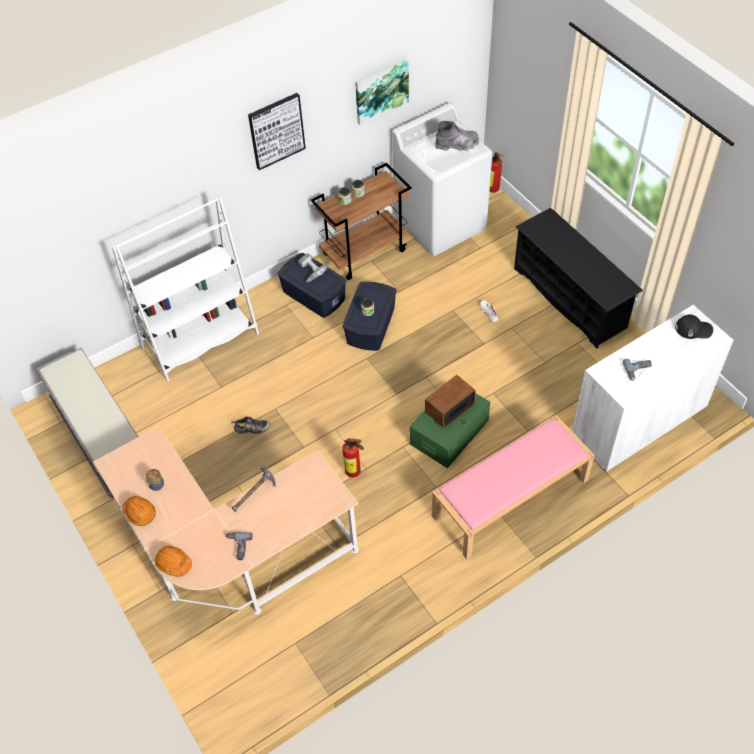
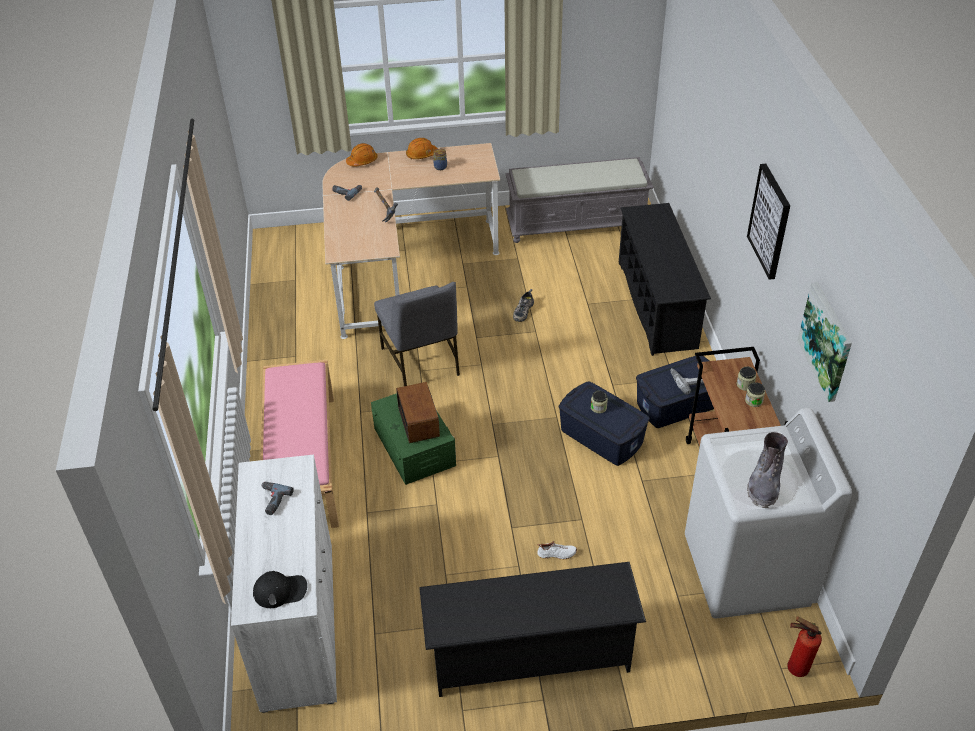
camera: 115 degrees right, 10 degrees down
(200, 341) = (657, 304): white bookcase -> black shoe rack
(355, 472) = (421, 362): fire extinguisher -> grey chair
(693, 329) = (280, 591): black cap -> black cap turned 135 degrees counterclockwise

